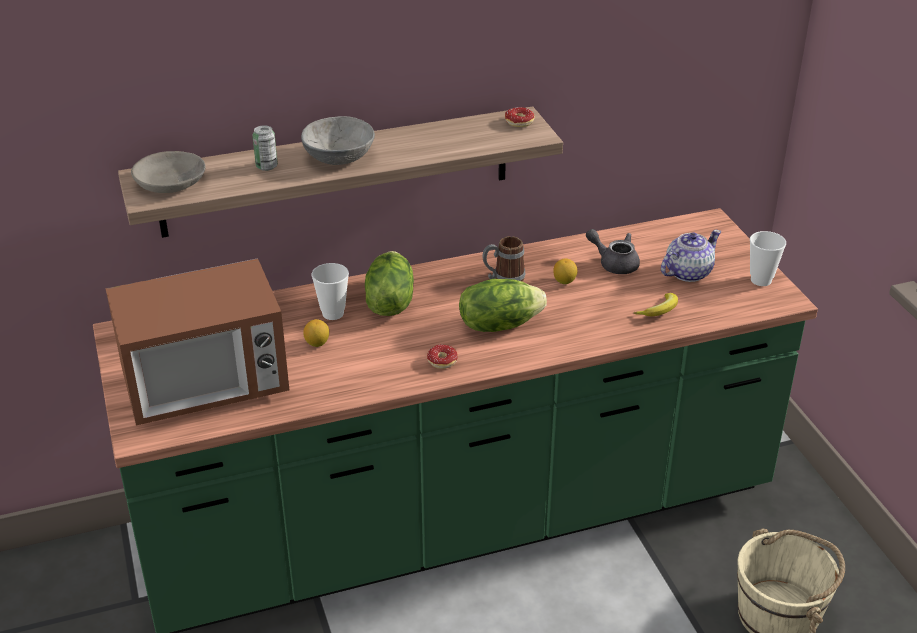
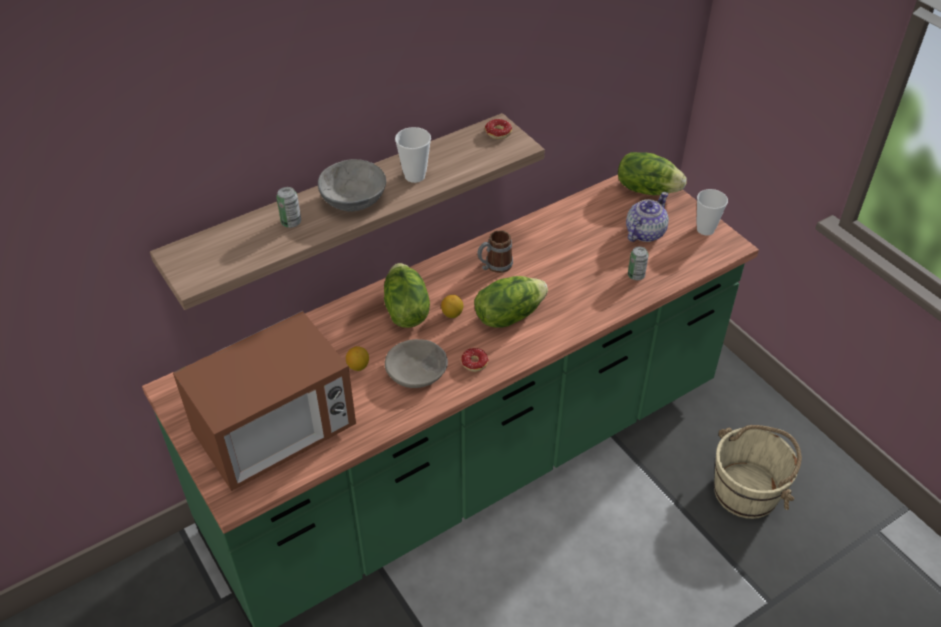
camera: 15 degrees left, 10 degrees up
(171, 183) = (209, 257): grey bowl -> grey bowl (417, 371)
(333, 313) = (360, 332): cup -> cup (415, 176)
(564, 281) = (547, 260): lemon -> lemon (452, 314)
(614, 263) = (581, 234): grey teapot -> none
(660, 310) = (636, 275): banana -> can
(708, 233) = (647, 189): none -> lettuce

